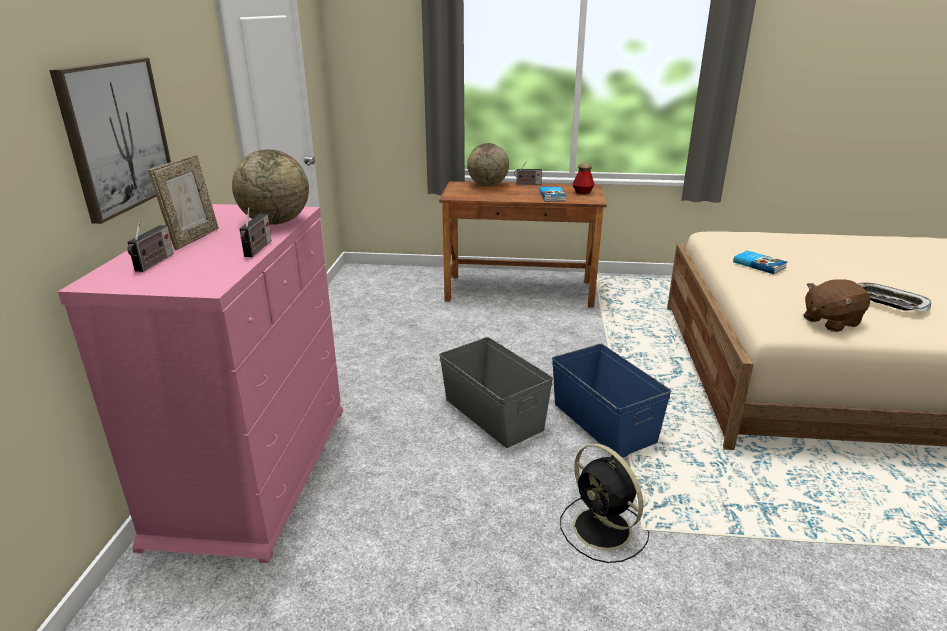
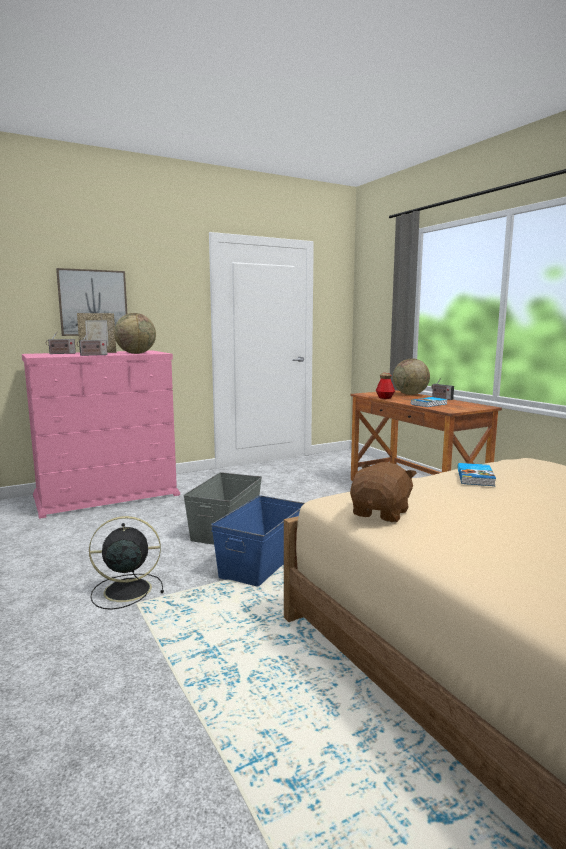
camera: 55 degrees right, 15 degrees down
(582, 192) = (463, 407): bottle -> bottle (385, 398)
(604, 530) = (125, 590): black fan -> black fan turned 60 degrees clockwise
(830, 321) = (381, 513): brown plush toy -> brown plush toy turned 90 degrees clockwise
(887, 302) = (502, 532): tray -> none

